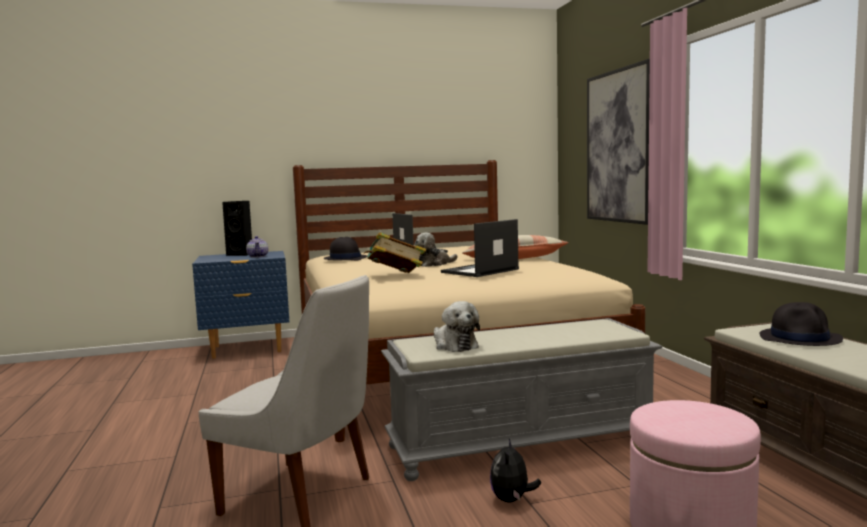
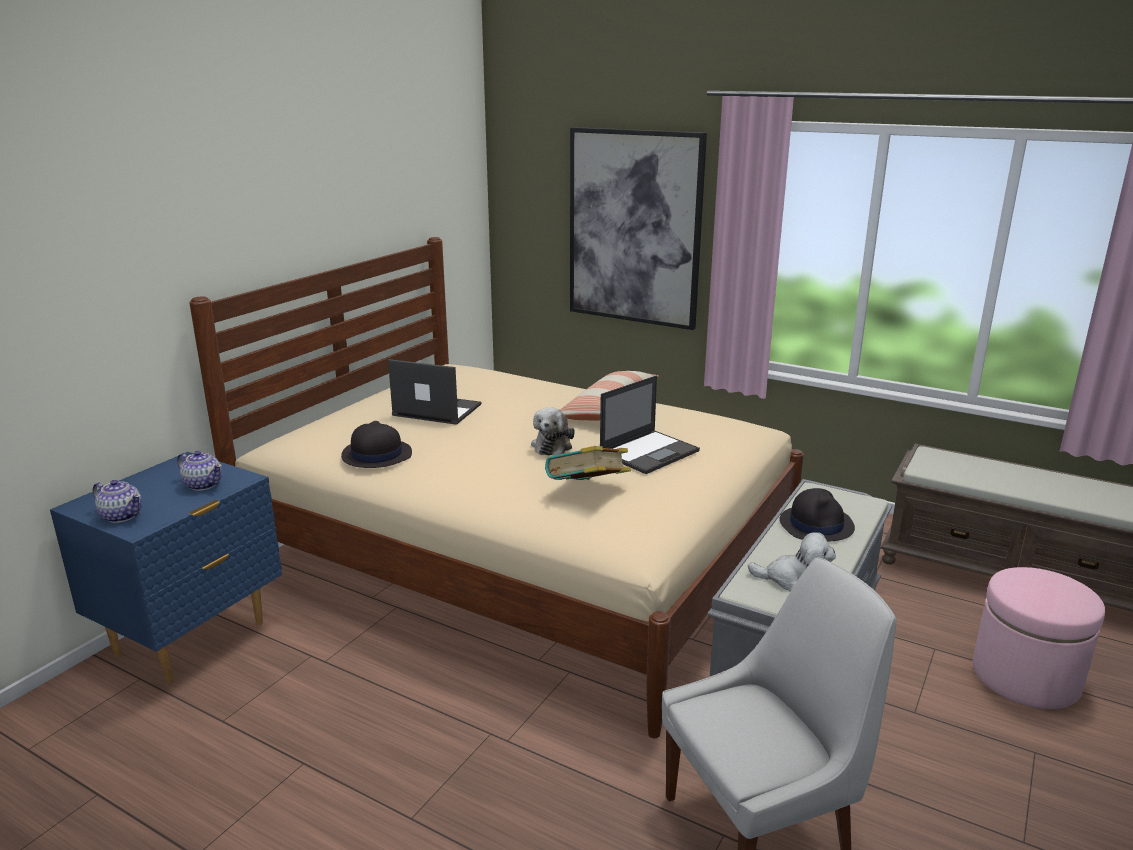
camera: 45 degrees left, 15 degrees up
(210, 258) = (122, 516): none -> teapot
(241, 254) = (142, 484): black speaker -> none
(479, 271) = (649, 452): laptop -> laptop turned 135 degrees counterclockwise
(512, 500) = (900, 716): plush toy -> none
(800, 338) = (974, 469): black hat -> black hat (816, 524)

